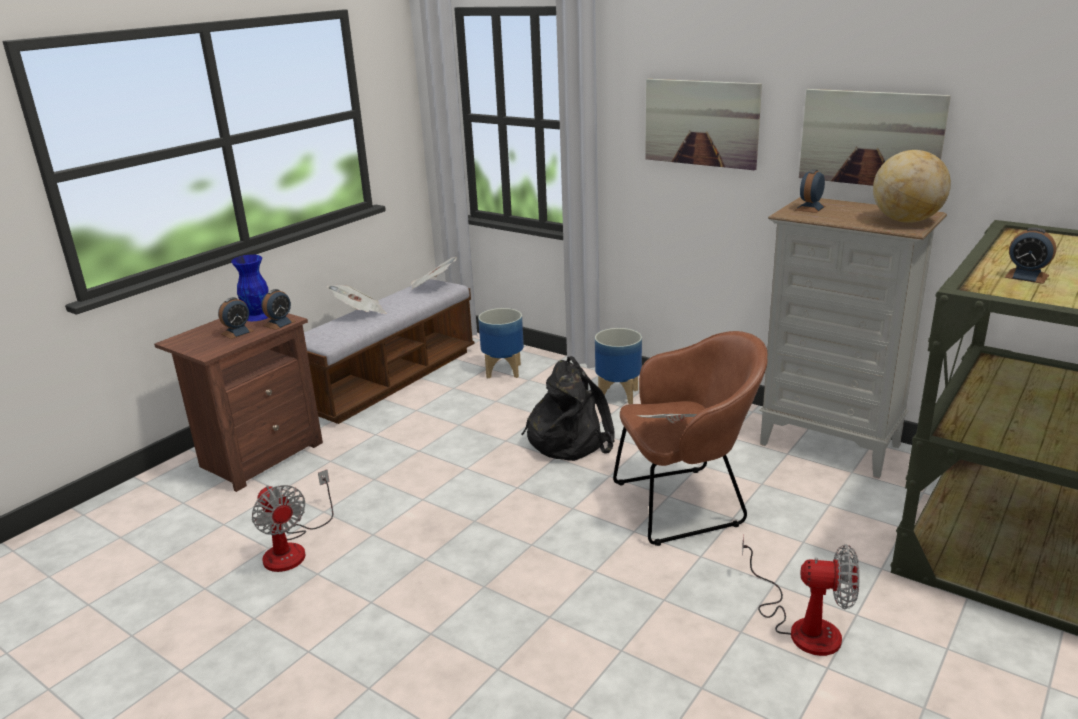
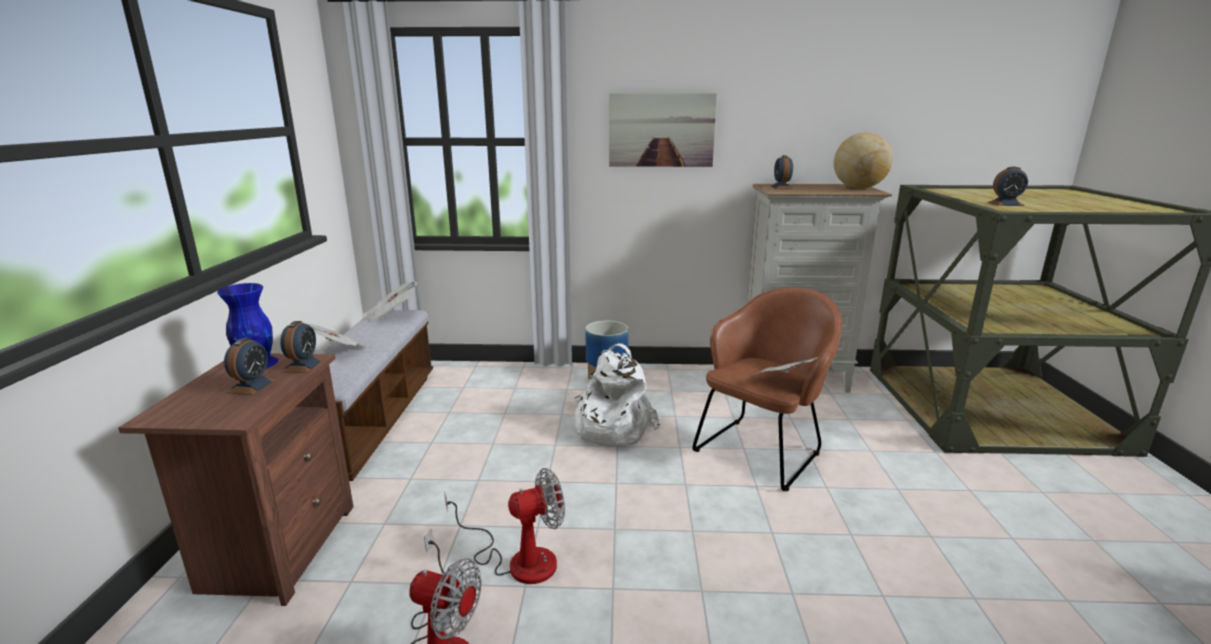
camera: 35 degrees left, 5 degrees down
(503, 371) = (481, 386): planter -> none
(569, 439) = (610, 427): black backpack -> white backpack
(802, 625) = (956, 513): fan -> fan (518, 559)
(870, 138) = (805, 133): picture -> none

